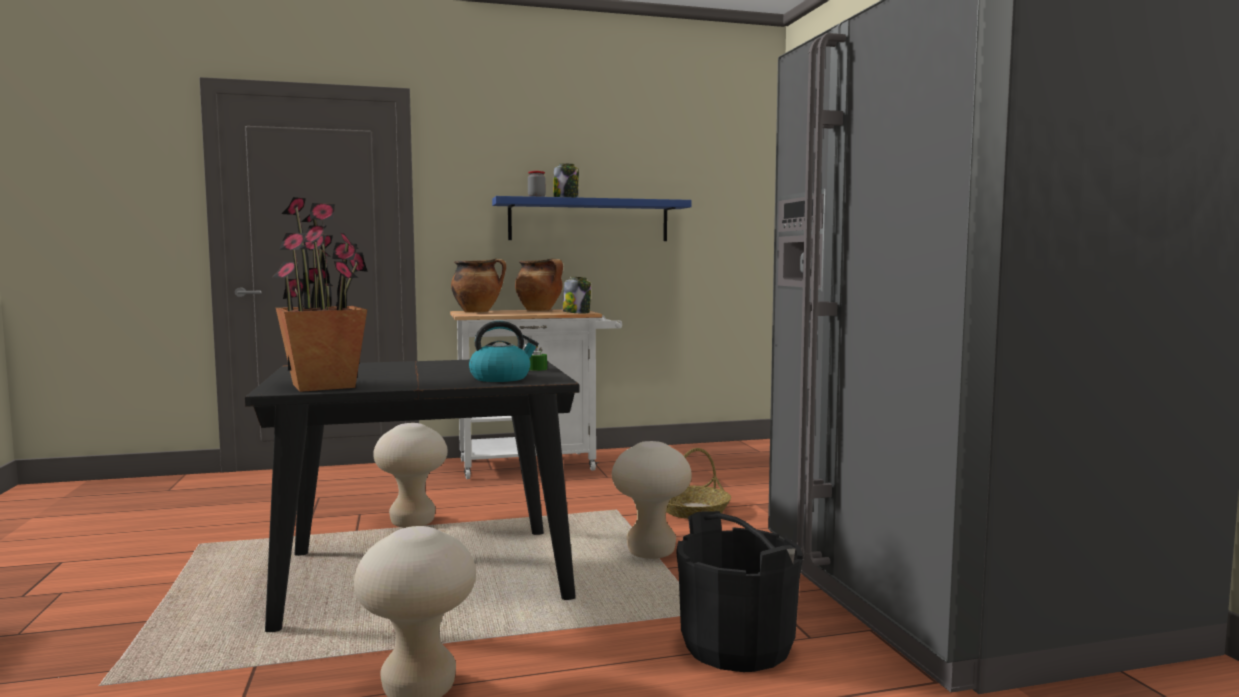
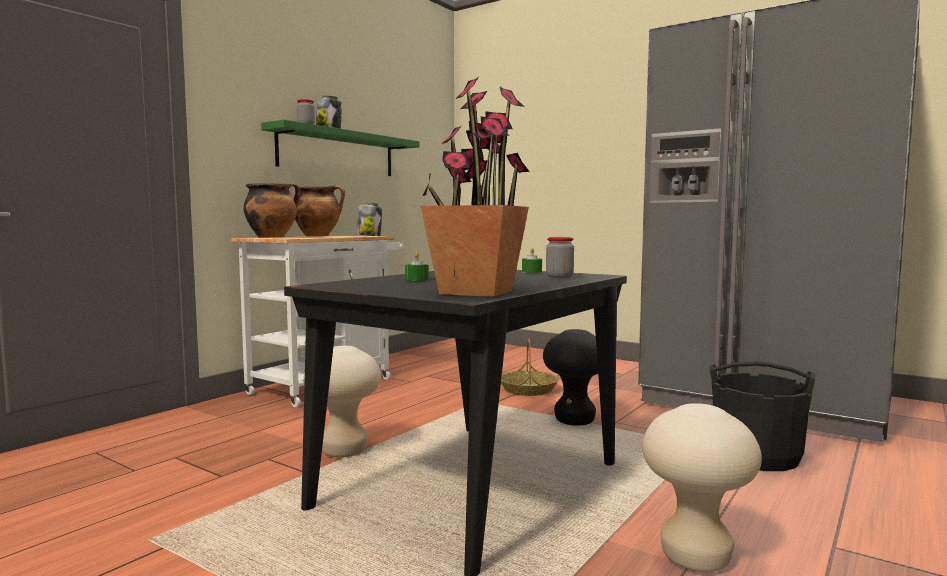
camera: 40 degrees left, 0 degrees up
(388, 368) = (417, 279): none -> green candle
(501, 378) = (559, 277): kettle -> jar
(589, 220) = (338, 153): blue shelf -> green shelf
(651, 552) = (574, 421): beige stool -> black stool

